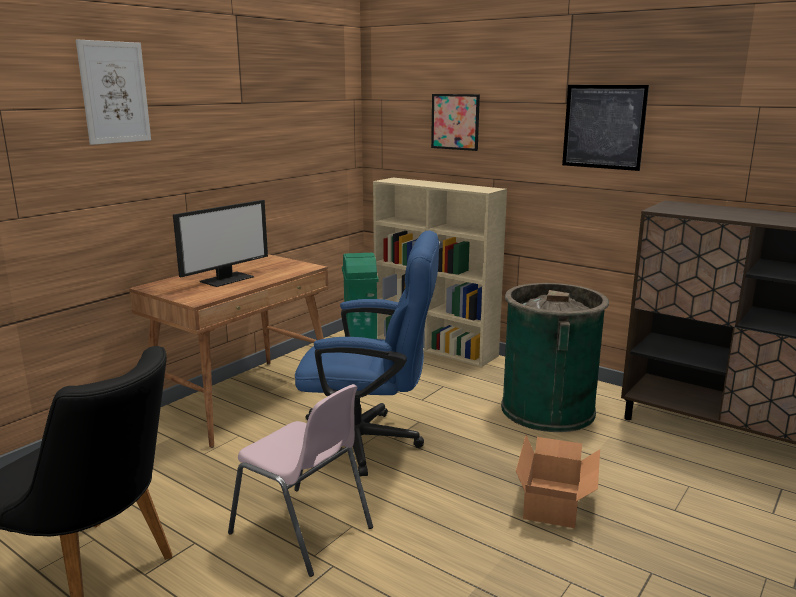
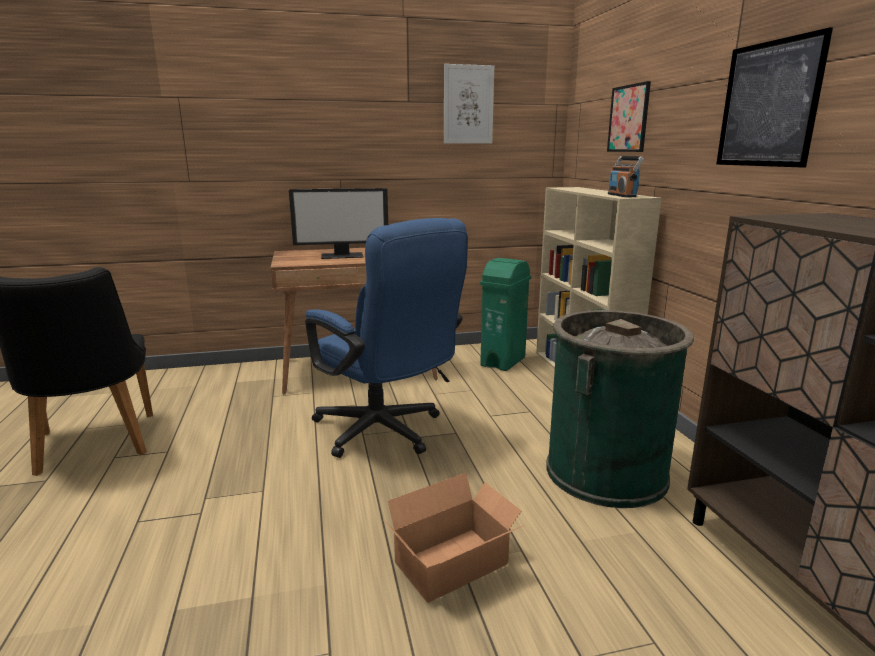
camera: 40 degrees right, 0 degrees up
(114, 92) = (273, 86): picture -> picture (468, 105)
(303, 531) = (230, 477): pink chair -> none
(476, 189) = (622, 195): none -> radio

